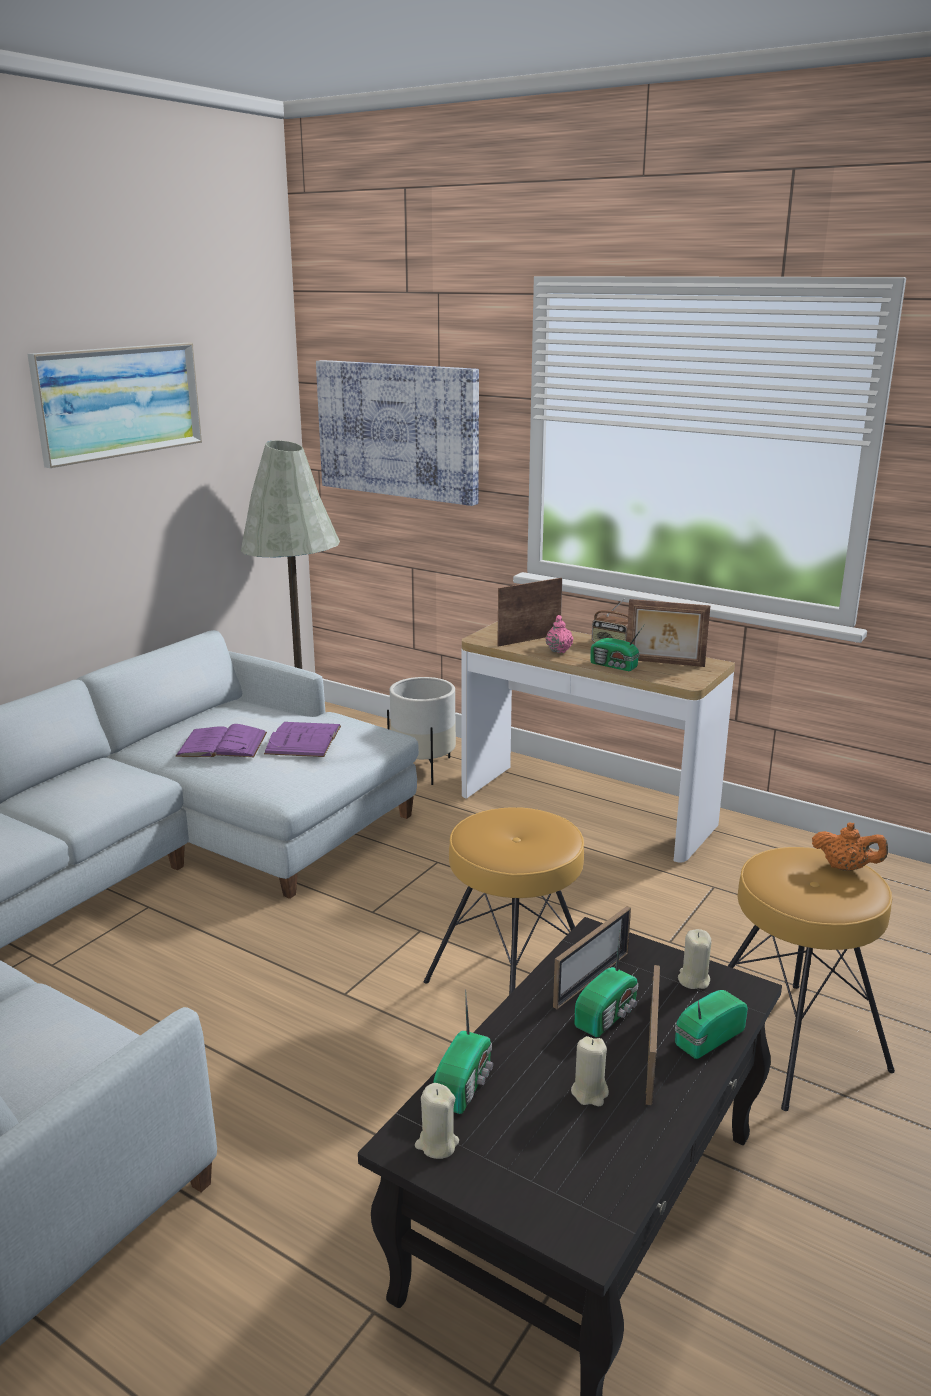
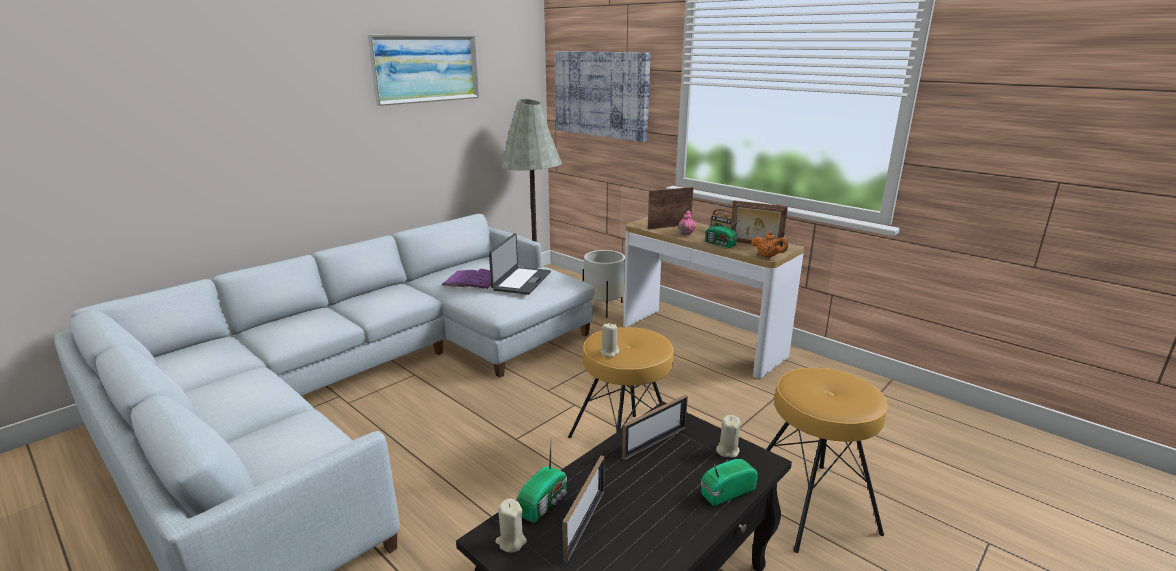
camera: 10 degrees right, 0 degrees up
(303, 740) = (521, 281): purple book -> laptop
(590, 1092) = (629, 520): beige candle -> beige candle (609, 352)
(608, 1014) = (659, 468): radio -> none
(650, 1056) = (681, 500): picture frame -> picture frame (585, 524)
(846, 868) = (855, 384): orange teapot -> orange teapot (768, 256)

